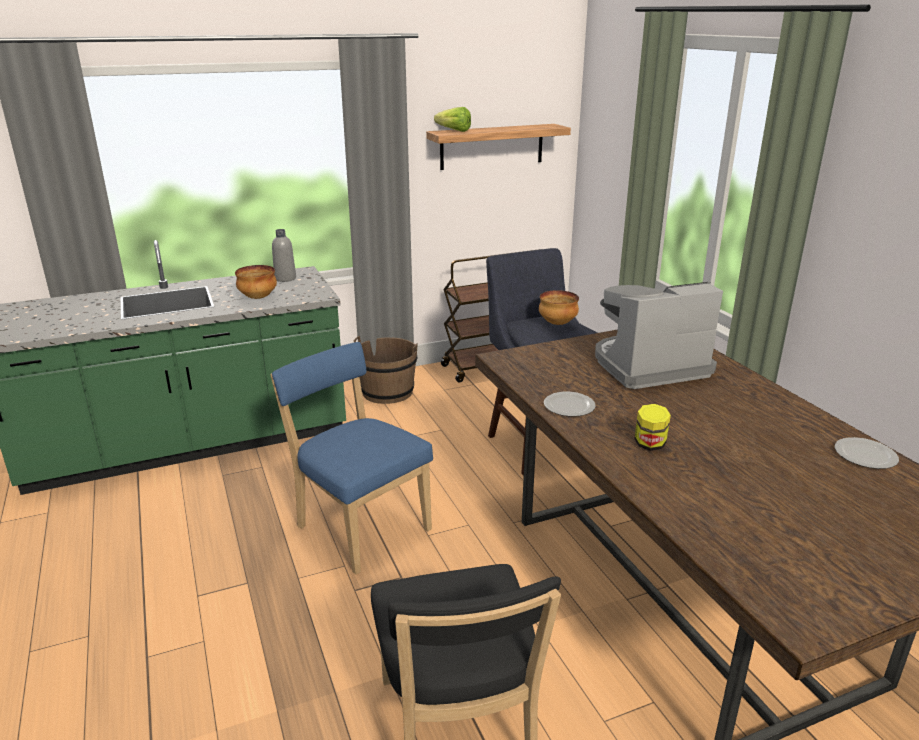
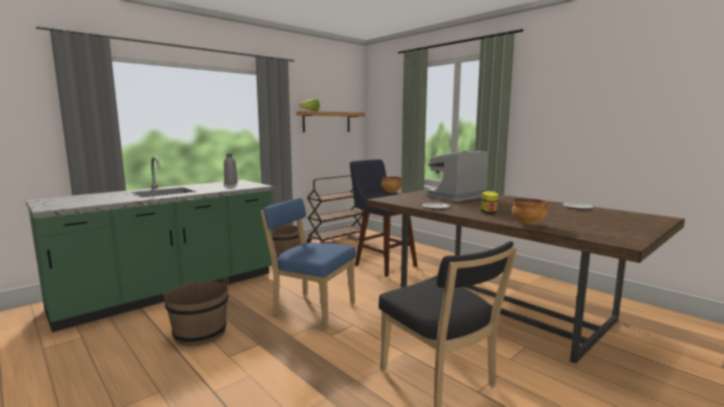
camera: 20 degrees left, 15 degrees down
(184, 541) = (200, 333): none -> brown bucket
(258, 297) = (223, 188): bowl -> bowl (528, 224)

